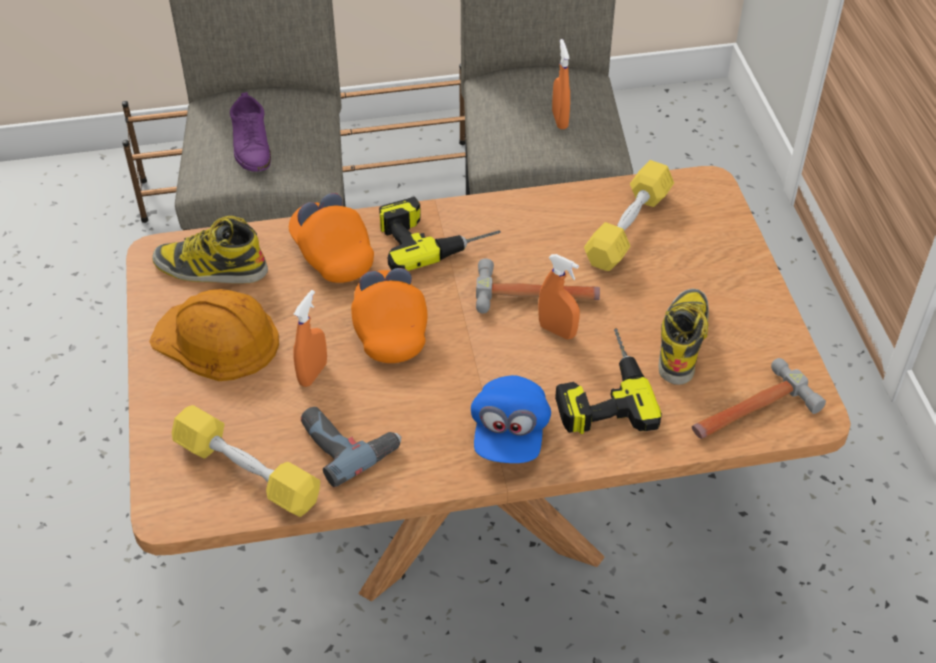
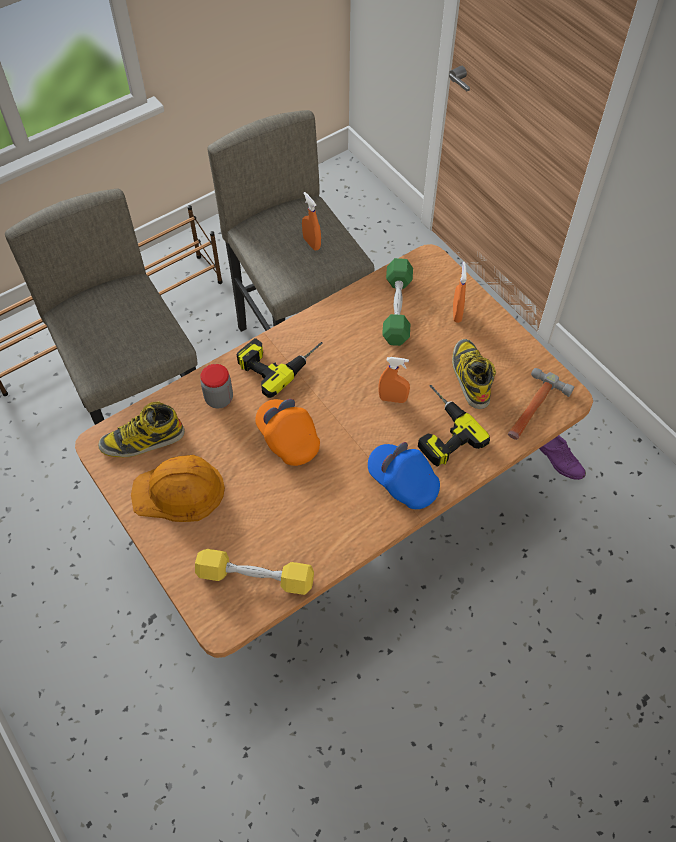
camera: 25 degrees left, 10 degrees up
(251, 145) = (114, 335): purple shoe -> purple shoe (559, 459)
(313, 373) = (257, 490): orange spray bottle -> orange spray bottle (457, 313)
(332, 254) = (219, 398): orange cap -> jar
(347, 442) = (307, 529): power drill -> none
(509, 434) = (402, 482): blue cap -> blue cap turned 150 degrees clockwise
(537, 295) = (367, 378): hammer -> none
(628, 228) = (397, 309): yellow dumbbell -> green dumbbell

